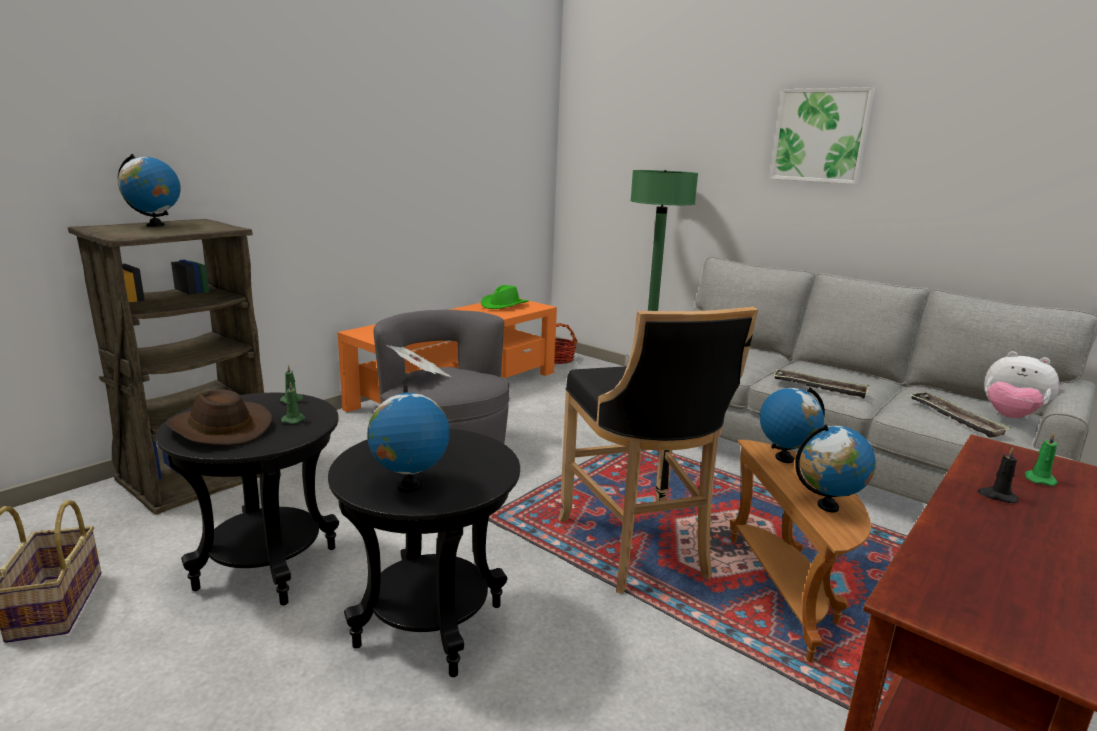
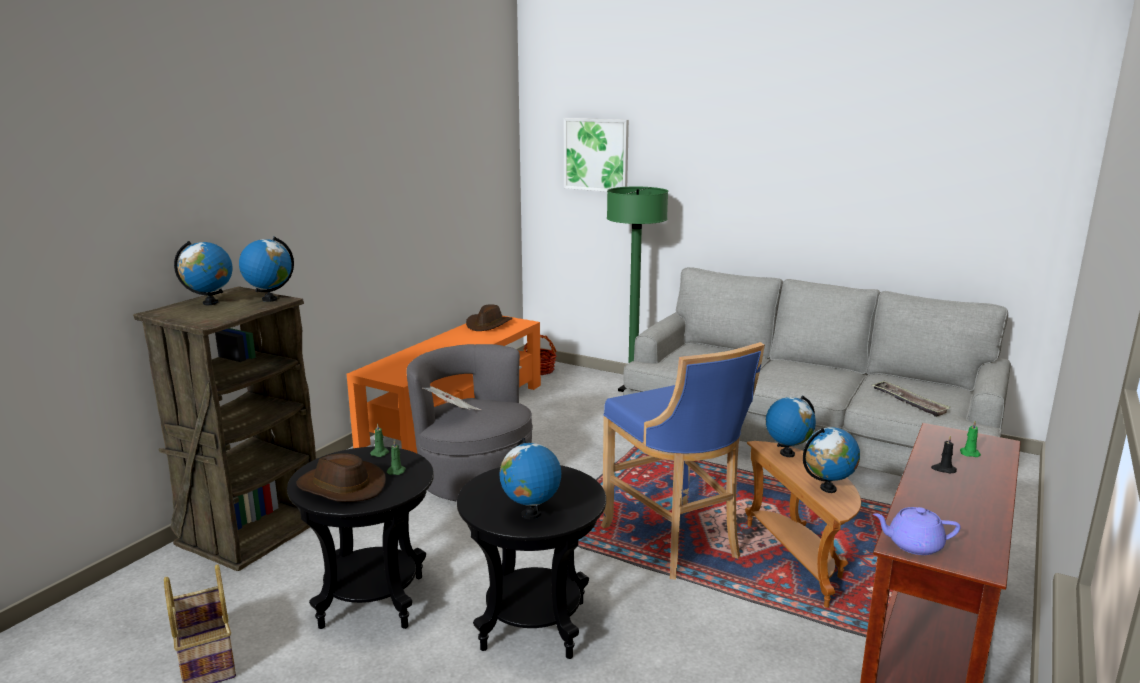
camera: 10 degrees left, 0 degrees up
(216, 227) = (269, 299): none -> globe
(504, 305) = (488, 325): green hat -> brown hat
(638, 549) = (675, 542): black stool -> blue stool
(819, 387) = (799, 385): tray -> none
(820, 135) = (775, 157): picture -> picture (596, 154)
(934, 605) = (913, 545): none -> purple teapot
(1010, 418) = (950, 397): plush toy -> none

